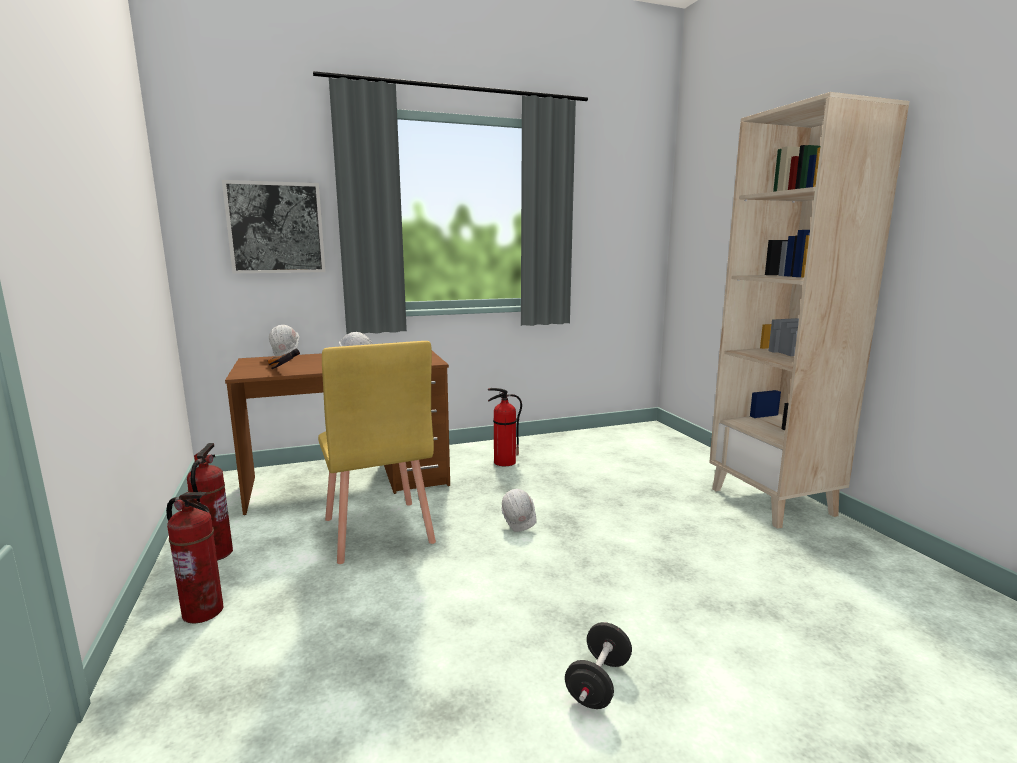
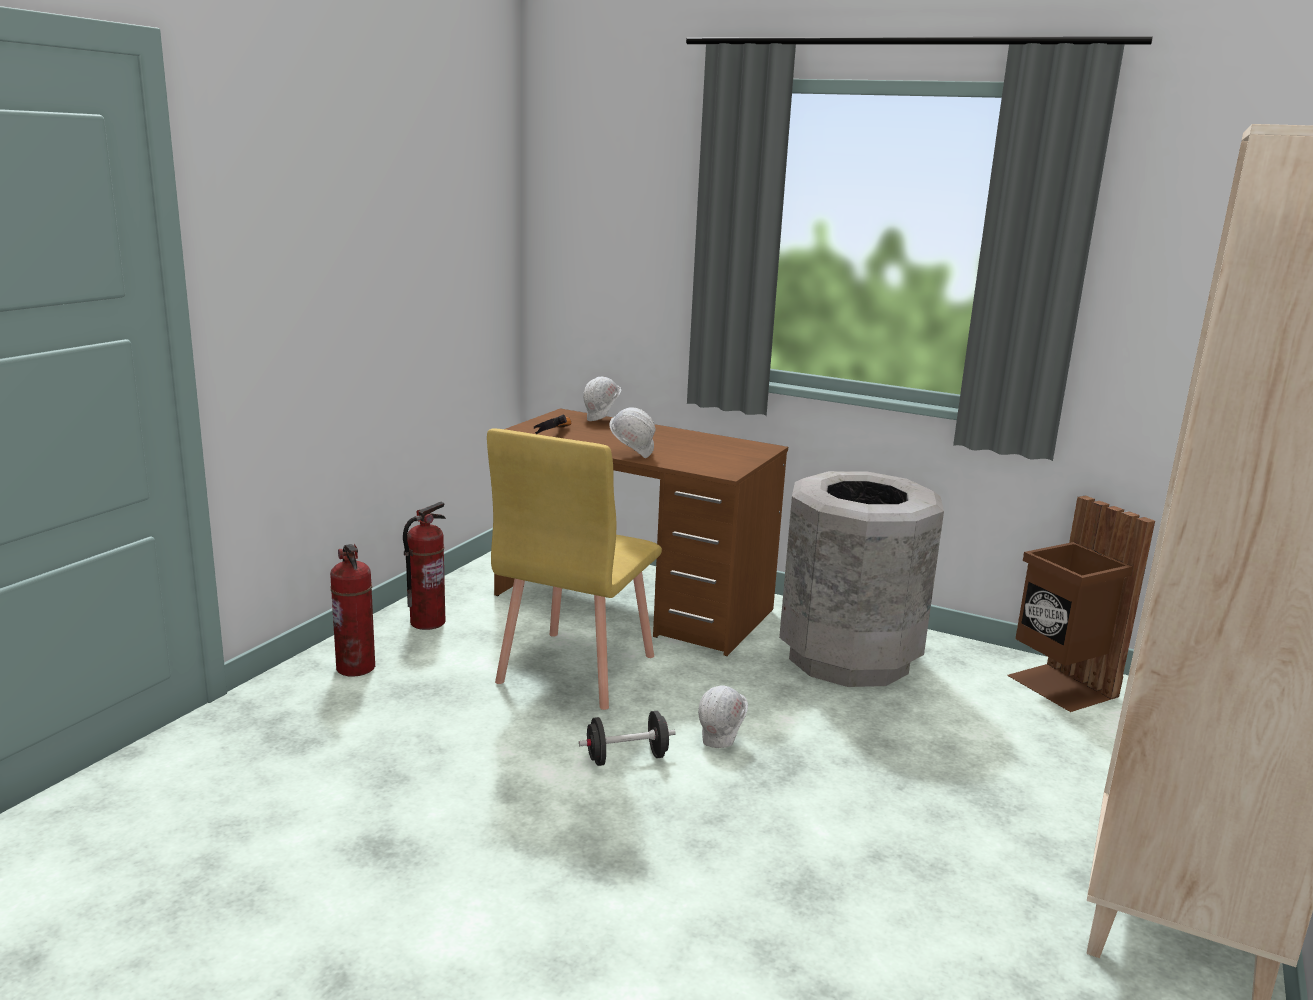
camera: 45 degrees right, 5 degrees up
(276, 228) = (632, 247): picture -> none
(504, 462) = (848, 658): fire extinguisher -> grey trash can
(596, 439) = (1059, 687): none -> brown trash can
(598, 683) = (515, 919): black dumbbell -> black dumbbell (626, 758)

